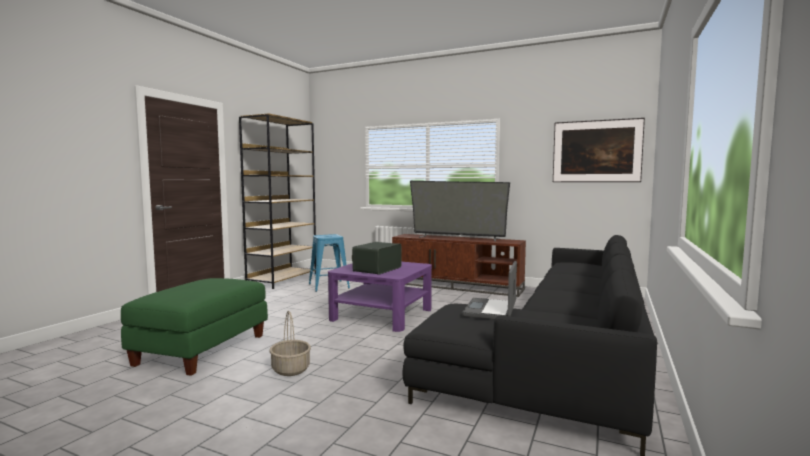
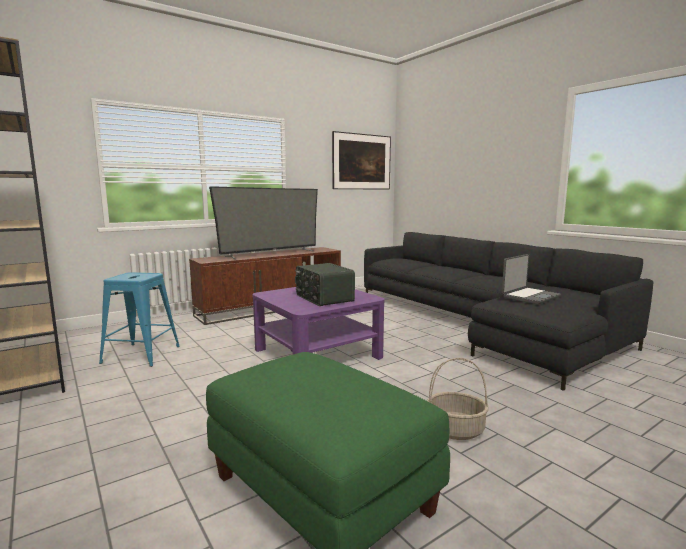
camera: 60 degrees left, 5 degrees up
(491, 310) = (530, 296): laptop -> laptop turned 90 degrees counterclockwise

